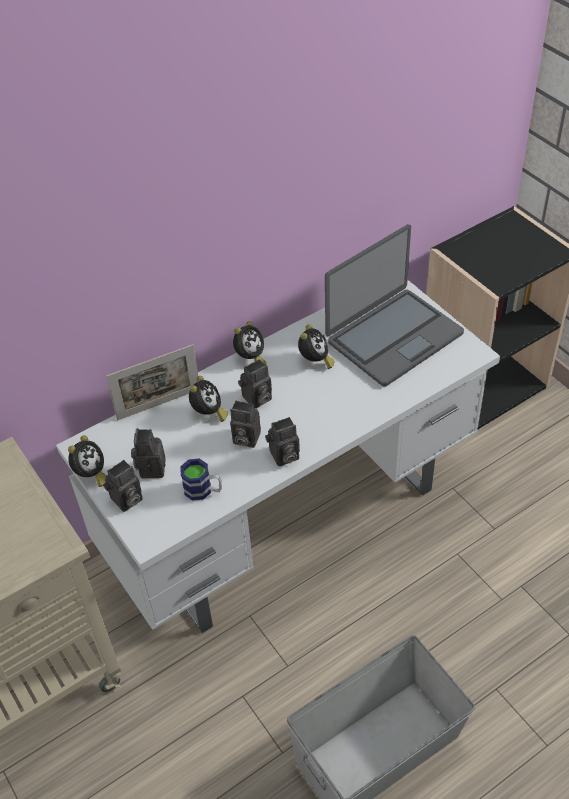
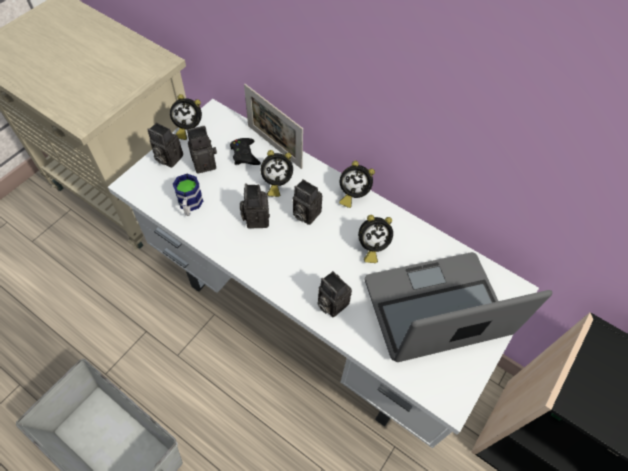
camera: 65 degrees right, 10 degrees up
(157, 431) = (245, 155): none -> black game controller
(283, 457) = (243, 254): camera -> camera (330, 303)
(393, 337) = (436, 309): laptop -> laptop turned 135 degrees clockwise

